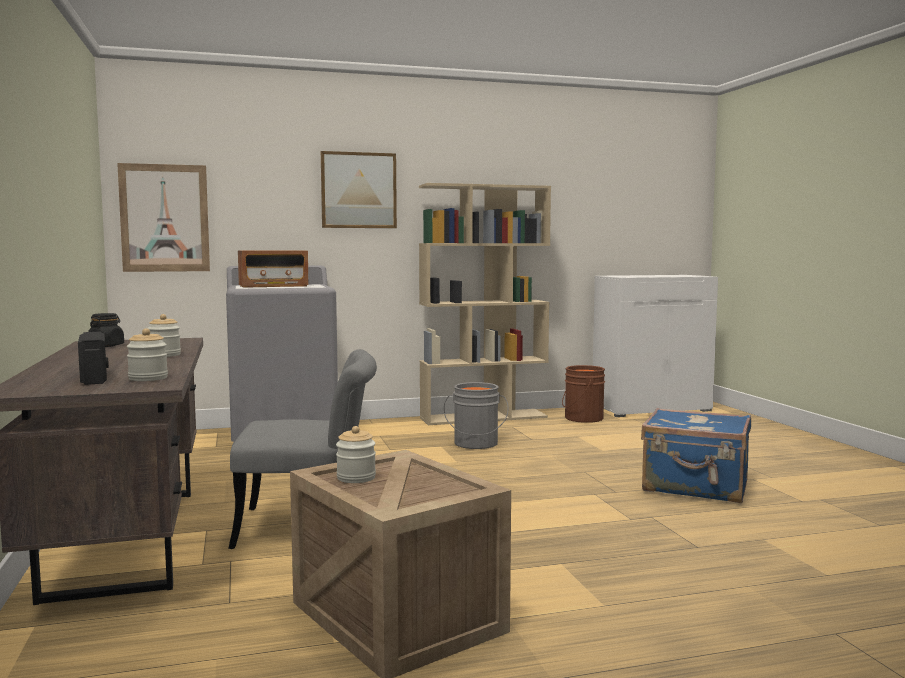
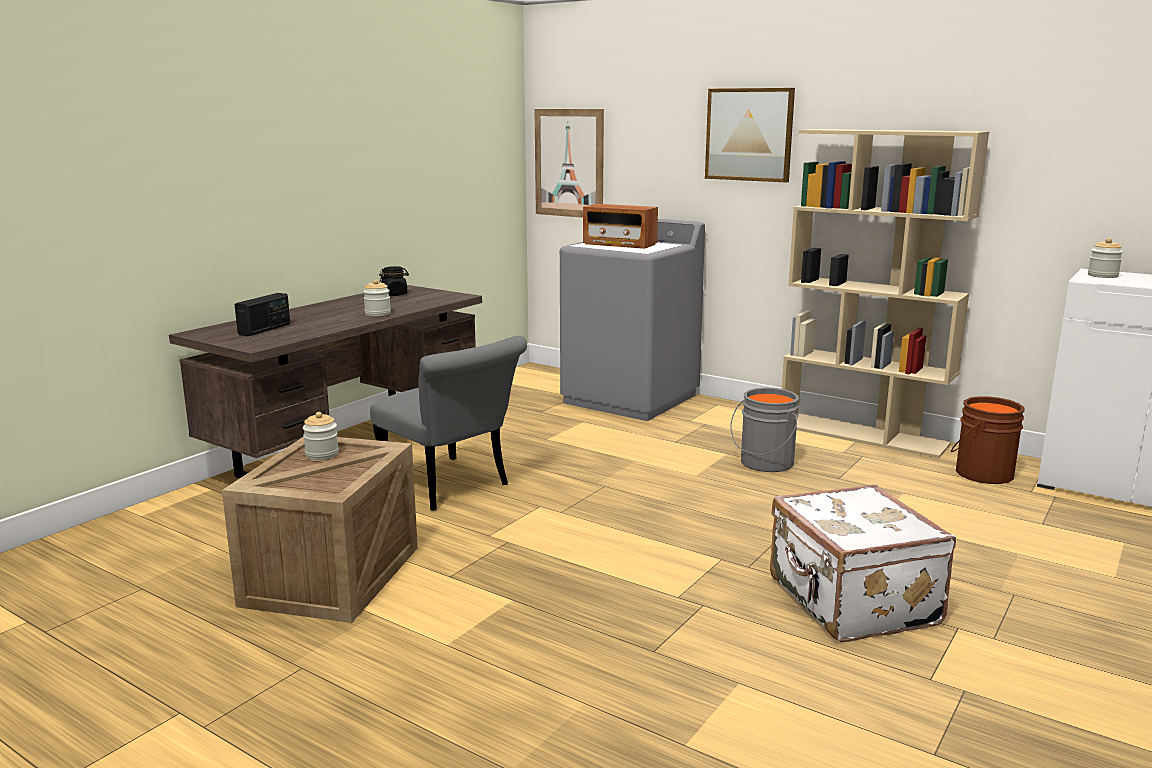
camera: 50 degrees right, 10 degrees up
(148, 378) = (279, 337): jar -> jar (1102, 276)
(696, 487) = (850, 602): blue suitcase -> white suitcase

